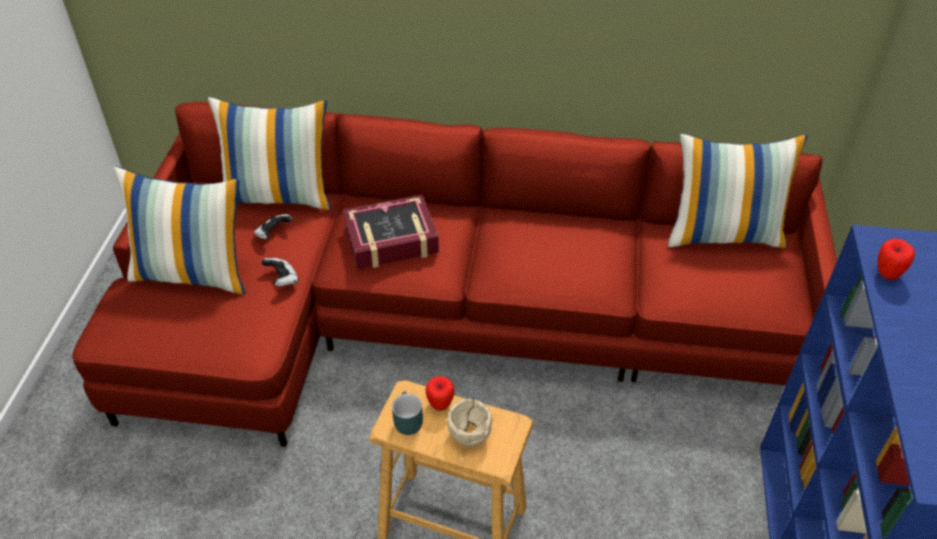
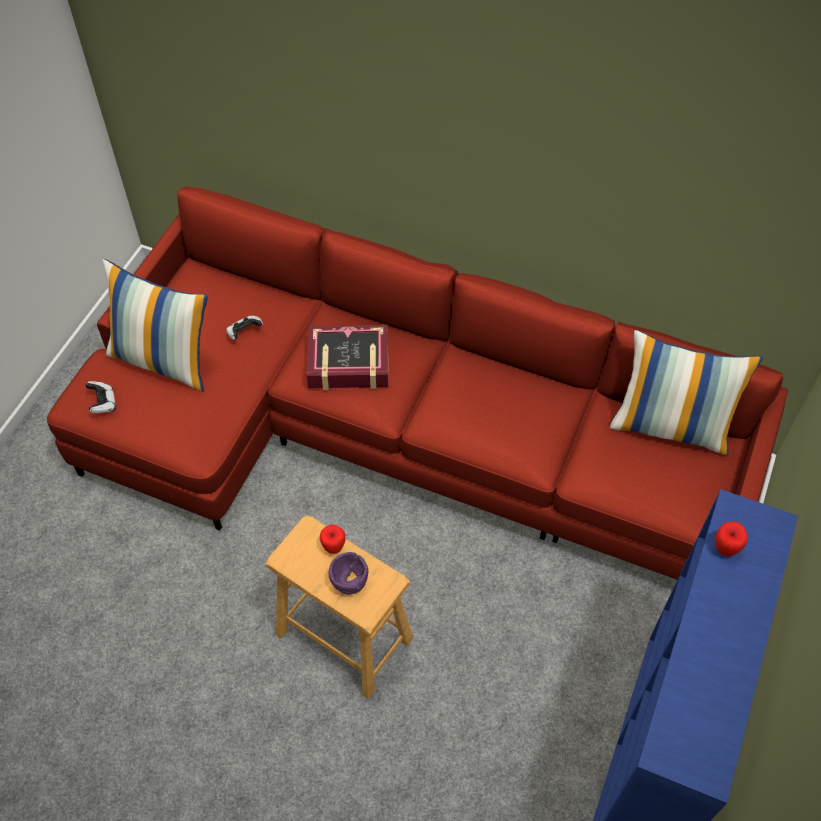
camera: 15 degrees right, 10 degrees up
(279, 196) = (261, 292): pillow -> none
(282, 279) = (240, 383): game controller -> game controller (103, 403)
(405, 421) = (299, 555): turquoise mug -> none
(469, 434) = (349, 581): beige bowl -> purple bowl

